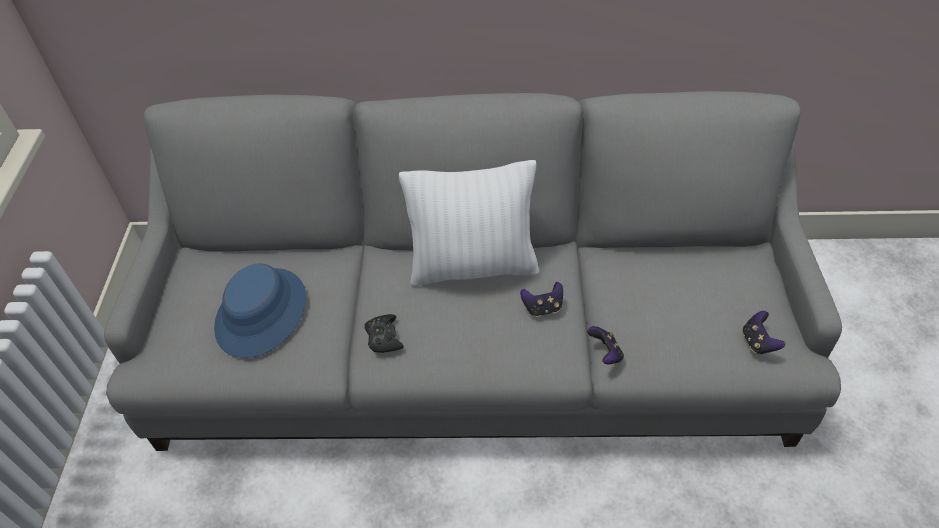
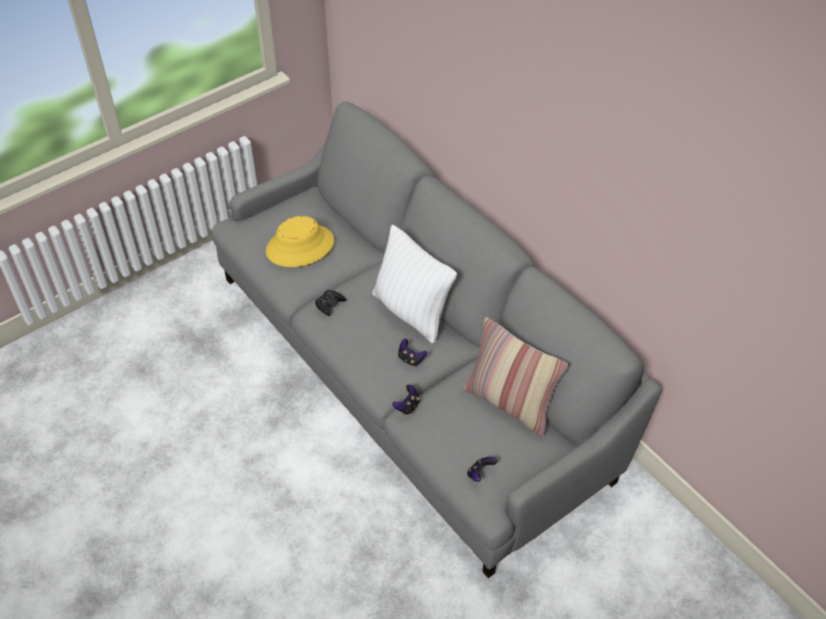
camera: 50 degrees right, 0 degrees up
(261, 313) = (300, 246): blue hat -> yellow hat
(676, 259) = (510, 404): none -> pillow

